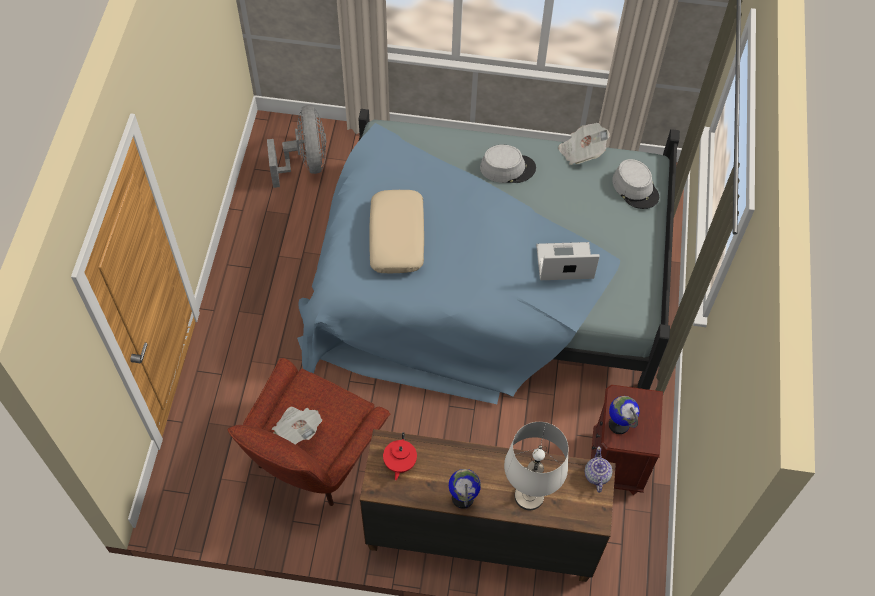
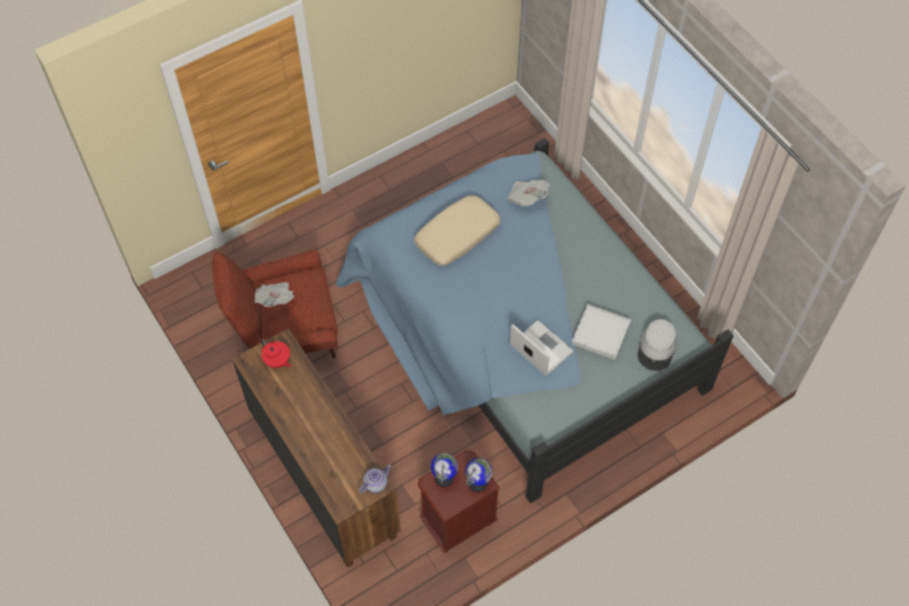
camera: 50 degrees right, 0 degrees up
(305, 163) = (503, 154): grey fan -> none
(399, 463) = (277, 361): red teapot -> red teapot turned 105 degrees counterclockwise
(463, 497) = (285, 415): globe -> globe (478, 483)
(507, 168) = (586, 257): grey hat -> none
(529, 496) = (322, 453): white table lamp -> none
(581, 151) = (652, 291): newspaper -> newspaper (527, 198)
(589, 212) = (601, 333): none -> white tray

